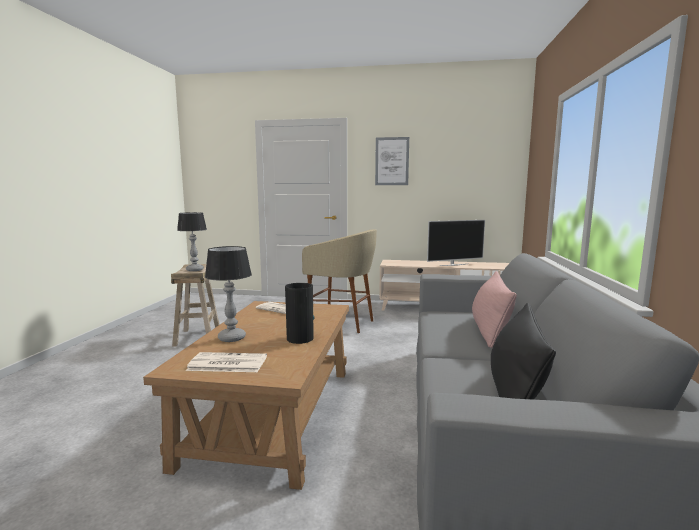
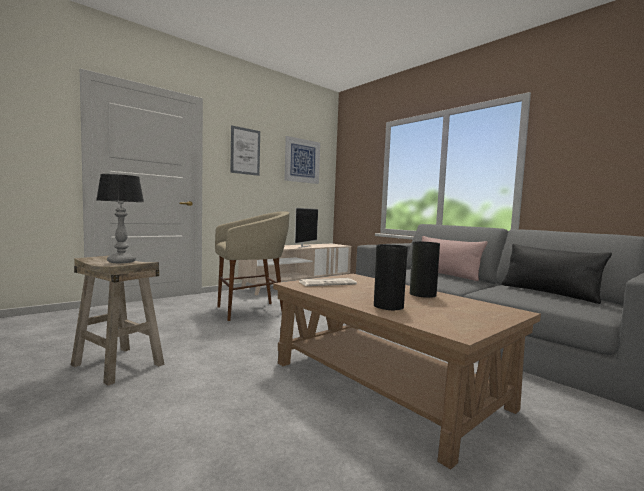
camera: 50 degrees left, 5 degrees down
(226, 363) = (463, 317): newspaper -> none
(231, 338) = (388, 306): table lamp -> vase
(468, 161) = (302, 161): none -> picture

